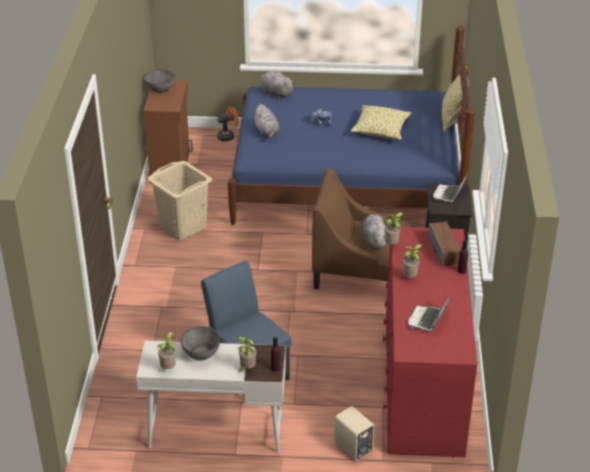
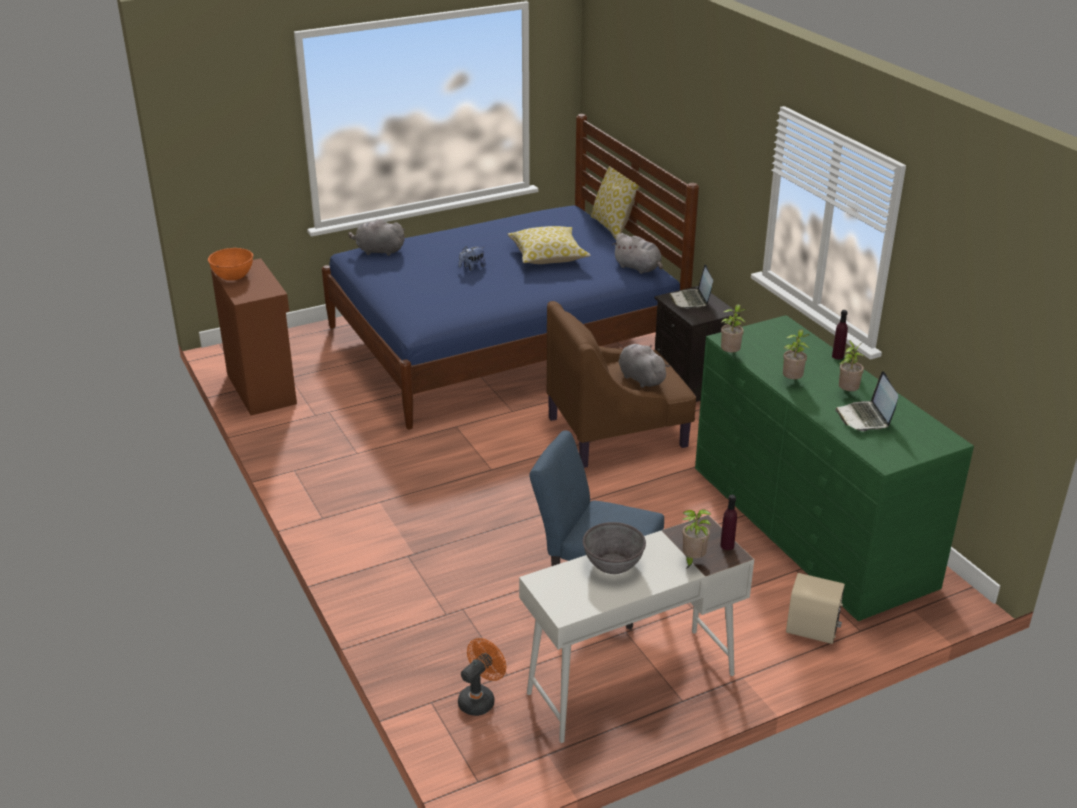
camera: 30 degrees left, 5 degrees down
(160, 88) = (233, 275): grey bowl -> orange bowl
(169, 368) = (591, 599): potted plant -> potted plant (847, 392)
(183, 227) = (345, 452): beige laundry basket -> none
(228, 136) = (308, 335): orange fan -> orange fan (480, 699)
(267, 132) = (412, 293): grey plush toy -> grey plush toy (638, 268)
(422, 382) = (810, 525): red dresser -> green dresser
(443, 250) = (792, 342): speaker -> none

